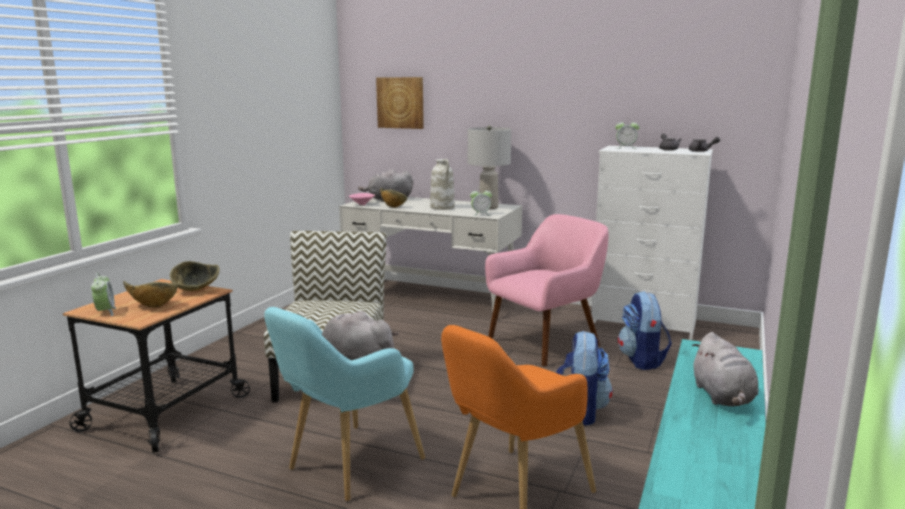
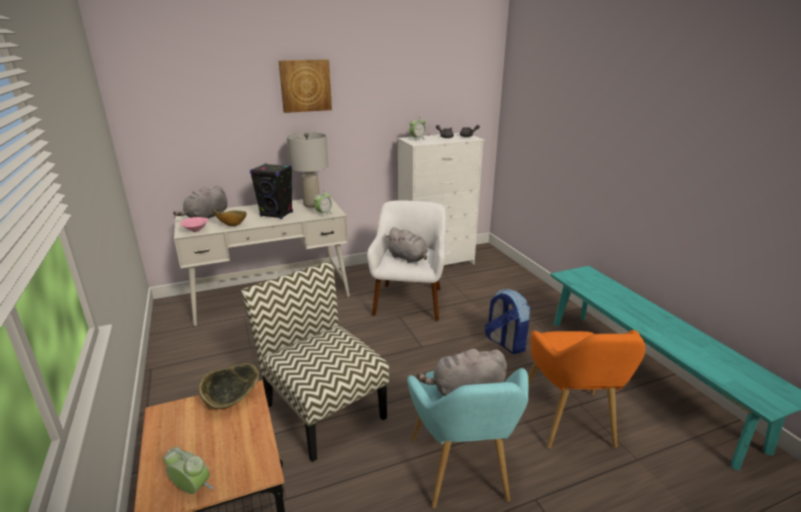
camera: 45 degrees left, 10 degrees up
(152, 306) = (230, 447): bowl -> none
(400, 102) = (191, 117): picture -> picture (305, 85)
(442, 207) = (277, 214): white vase -> black speaker
(545, 343) = (409, 301): pink armchair -> white armchair
(642, 360) = (475, 290): backpack -> none
(723, 397) = (633, 305): grey plush toy -> grey plush toy (408, 258)

